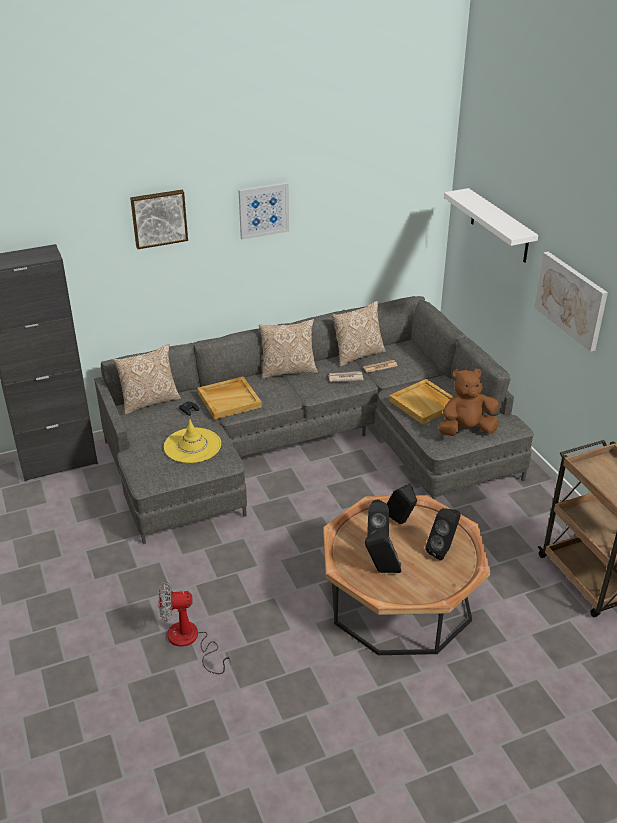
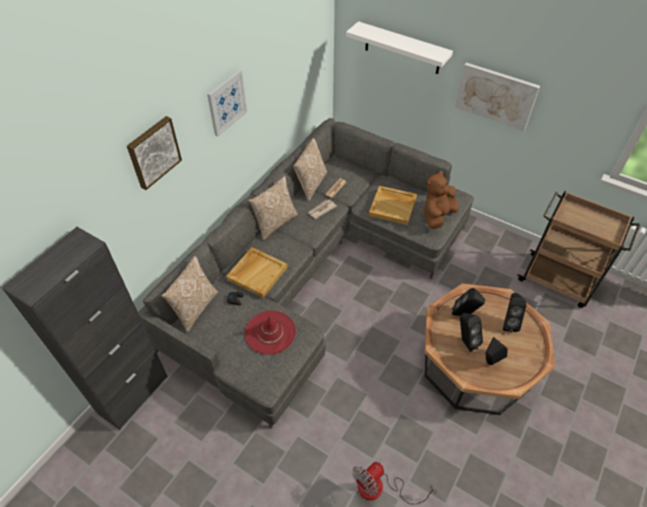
camera: 35 degrees left, 15 degrees up
(192, 446) = (270, 332): yellow hat -> red hat

